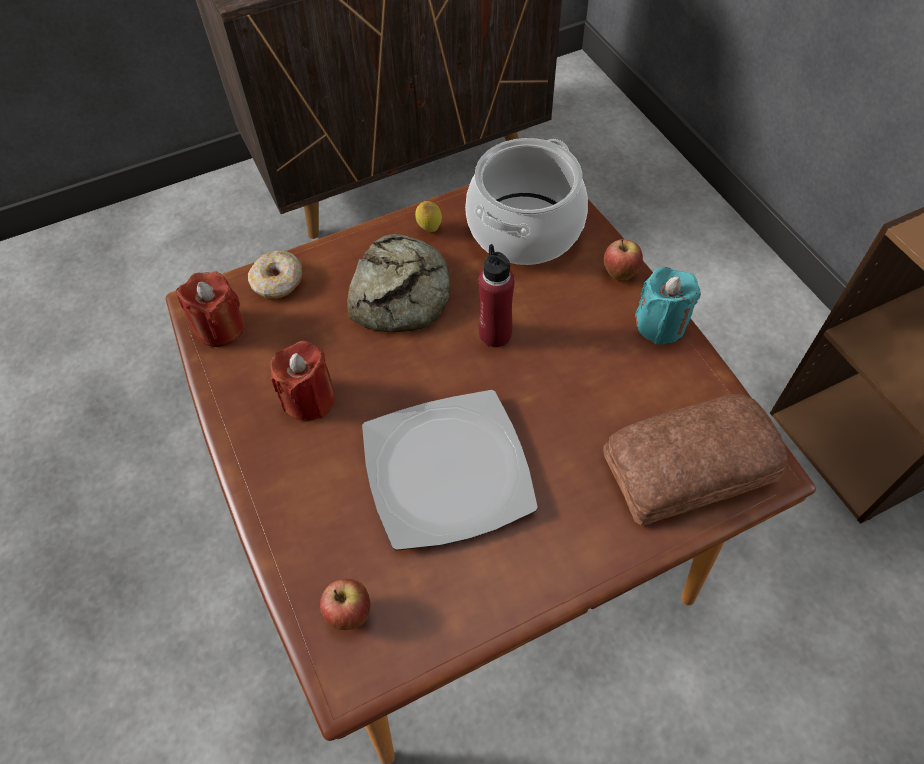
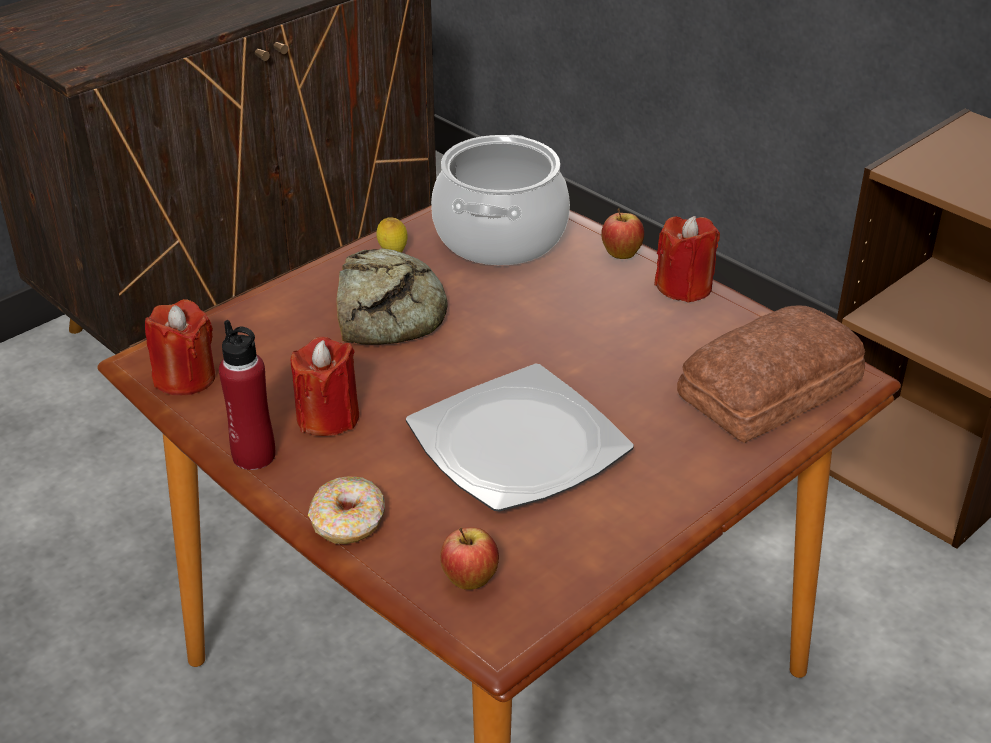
camera: 20 degrees left, 20 degrees down
(278, 282) = (236, 327): donut -> donut (348, 521)
(495, 334) = (512, 326): red bottle -> red bottle (254, 456)
(660, 324) = (684, 287): turquoise candle -> red candle

